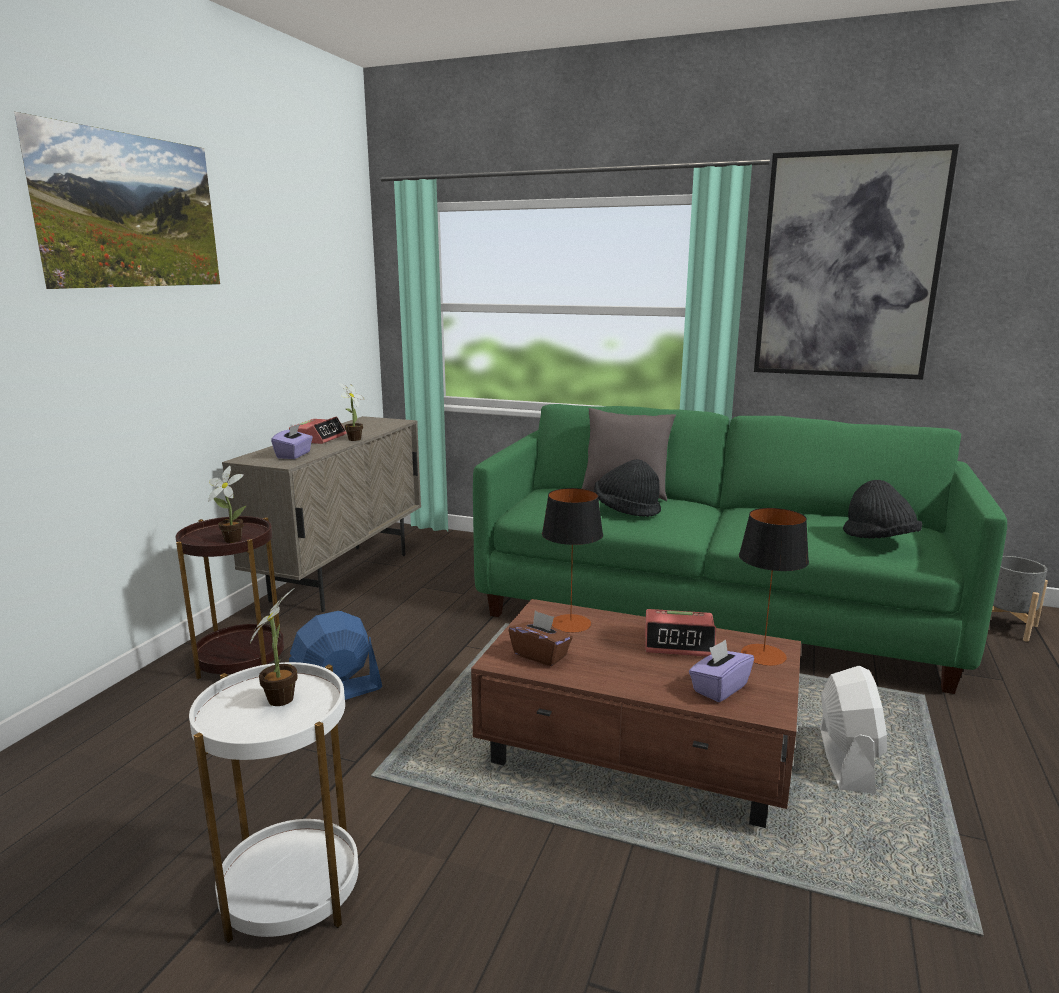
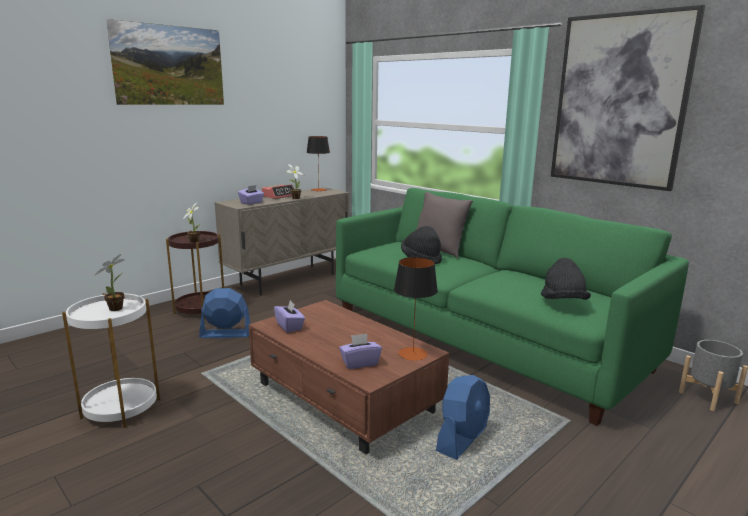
camera: 25 degrees right, 0 degrees up
(540, 655) = (289, 326): brown tissue box -> purple tissue box
(570, 623) = (327, 315): table lamp -> table lamp (318, 190)
(679, 642) = (373, 337): alarm clock -> none
(846, 760) = (462, 439): white fan -> blue fan

